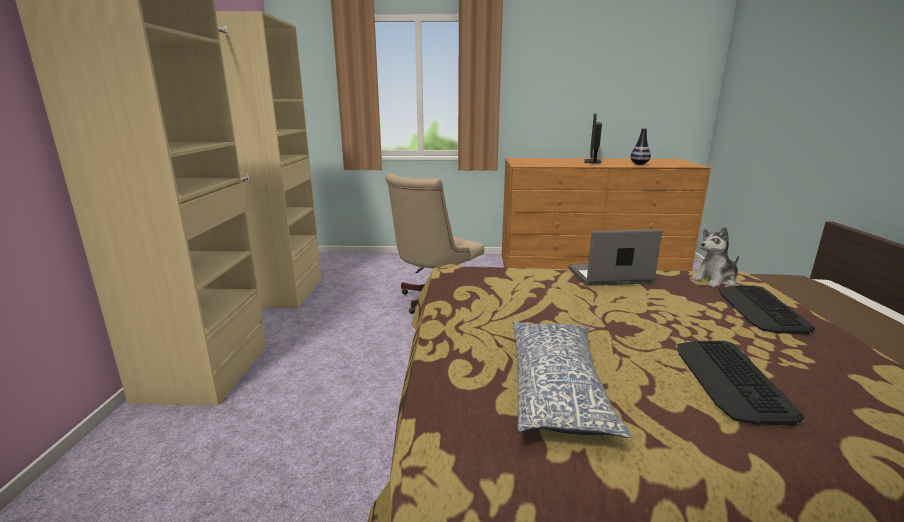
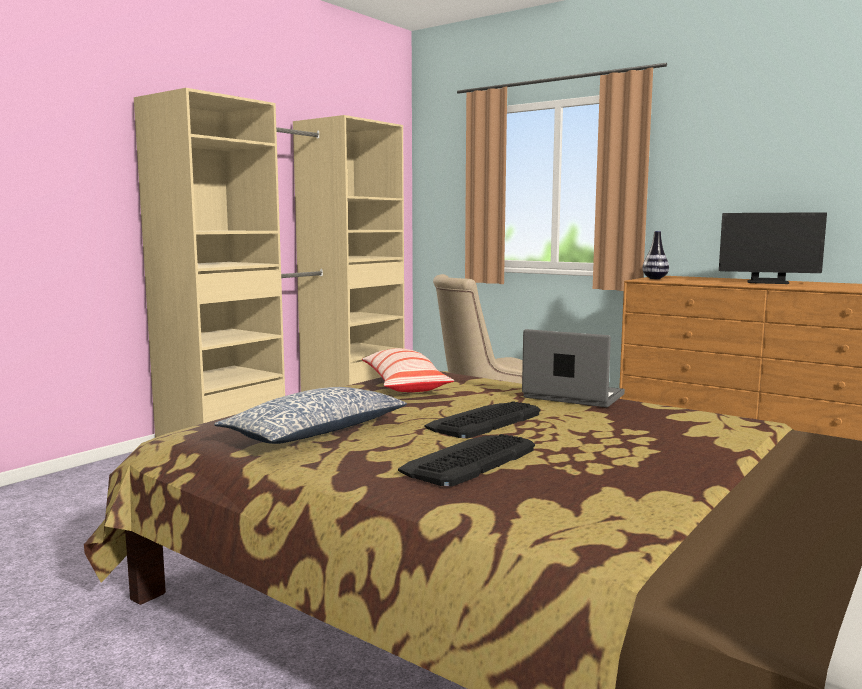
camera: 35 degrees right, 10 degrees down
(477, 293) = (404, 385): none -> pillow
(592, 161) = (768, 282): monitor -> monitor turned 120 degrees counterclockwise
(639, 164) = (831, 287): vase -> vase (655, 278)
(715, 280) = (702, 419): plush toy -> none
(761, 309) = (674, 442): keyboard -> keyboard (483, 421)

